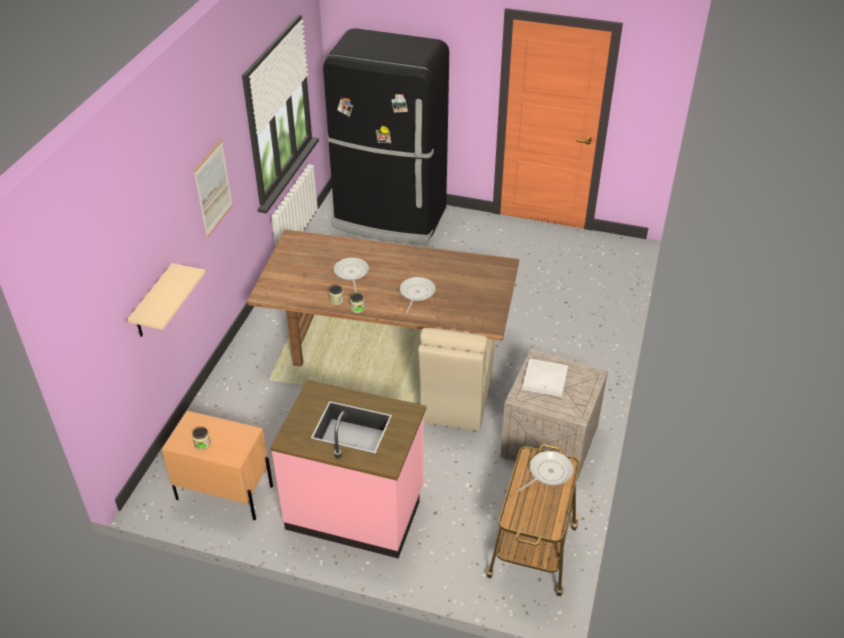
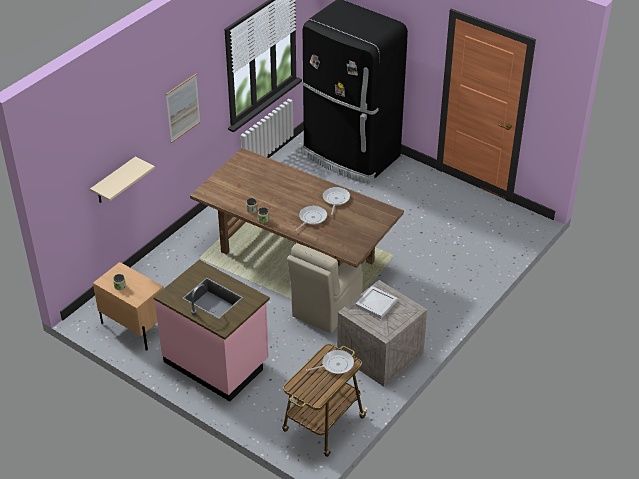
camera: 20 degrees right, 0 degrees up
(351, 273) = (272, 192): frying pan -> frying pan (335, 199)

